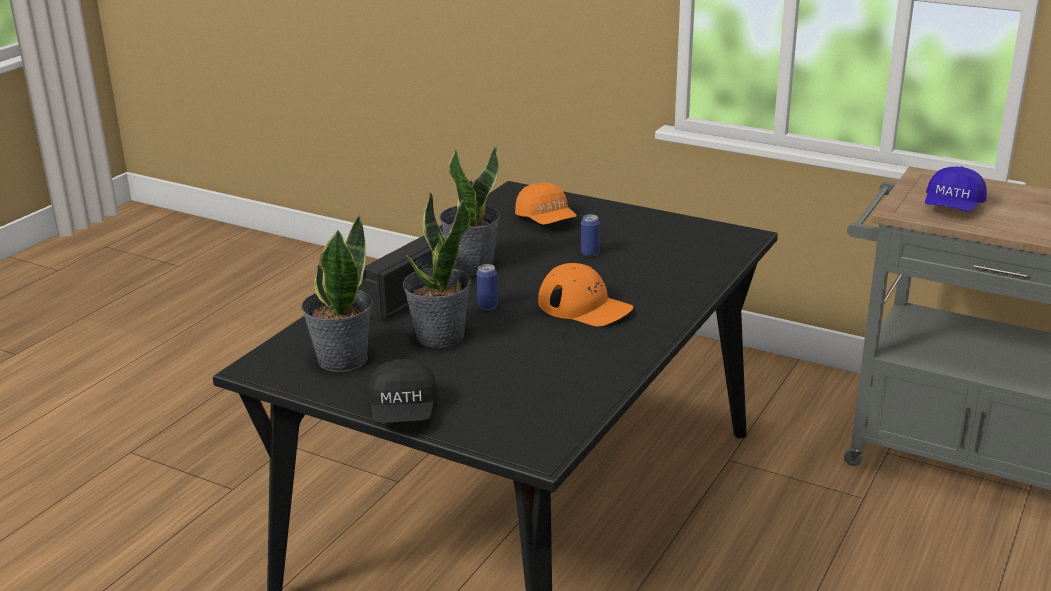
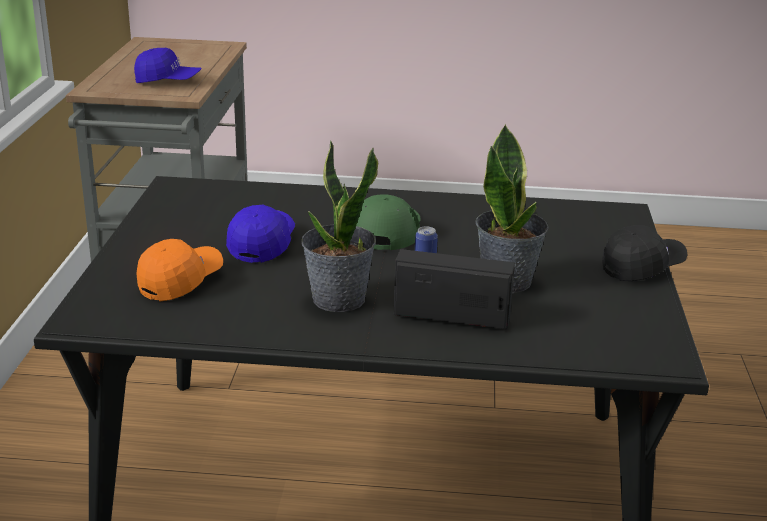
camera: 115 degrees left, 0 degrees up
(341, 359) = (600, 317): potted plant -> none
(585, 306) = (386, 229): orange cap -> green cap
(590, 253) = (262, 244): can -> blue cap

